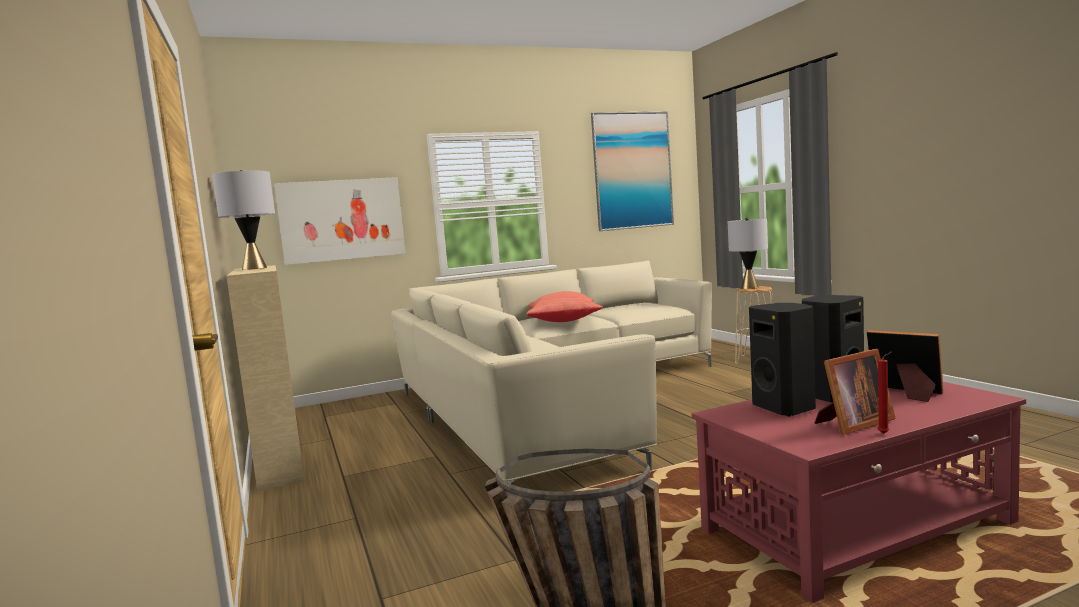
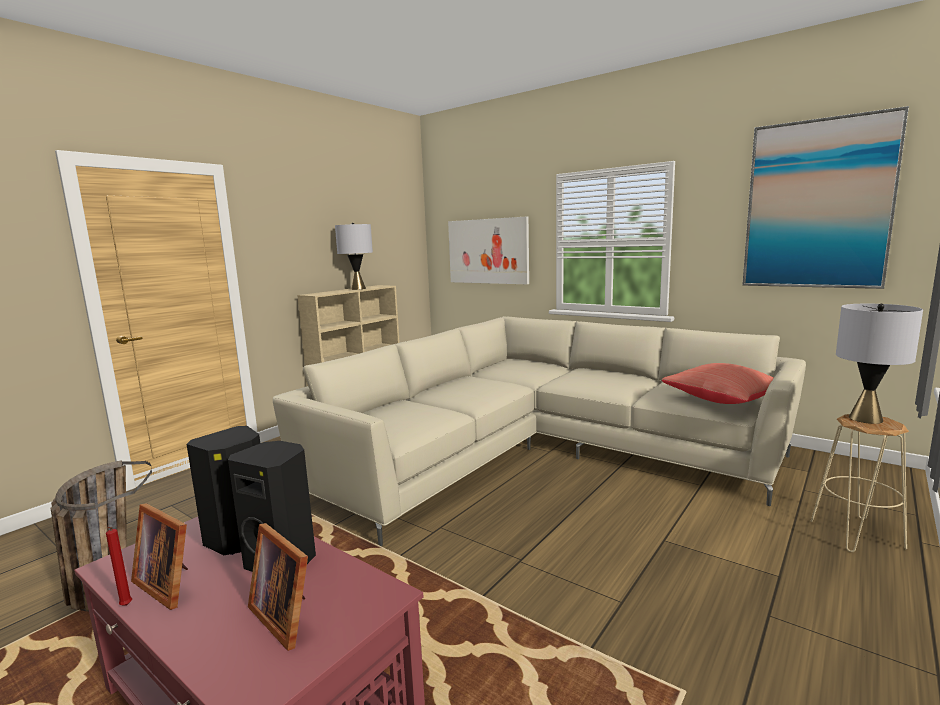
camera: 60 degrees right, 5 degrees up
(563, 321) = (591, 381): red pillow -> red pillow (724, 400)
(906, 393) = (286, 615): picture frame -> picture frame turned 120 degrees clockwise

